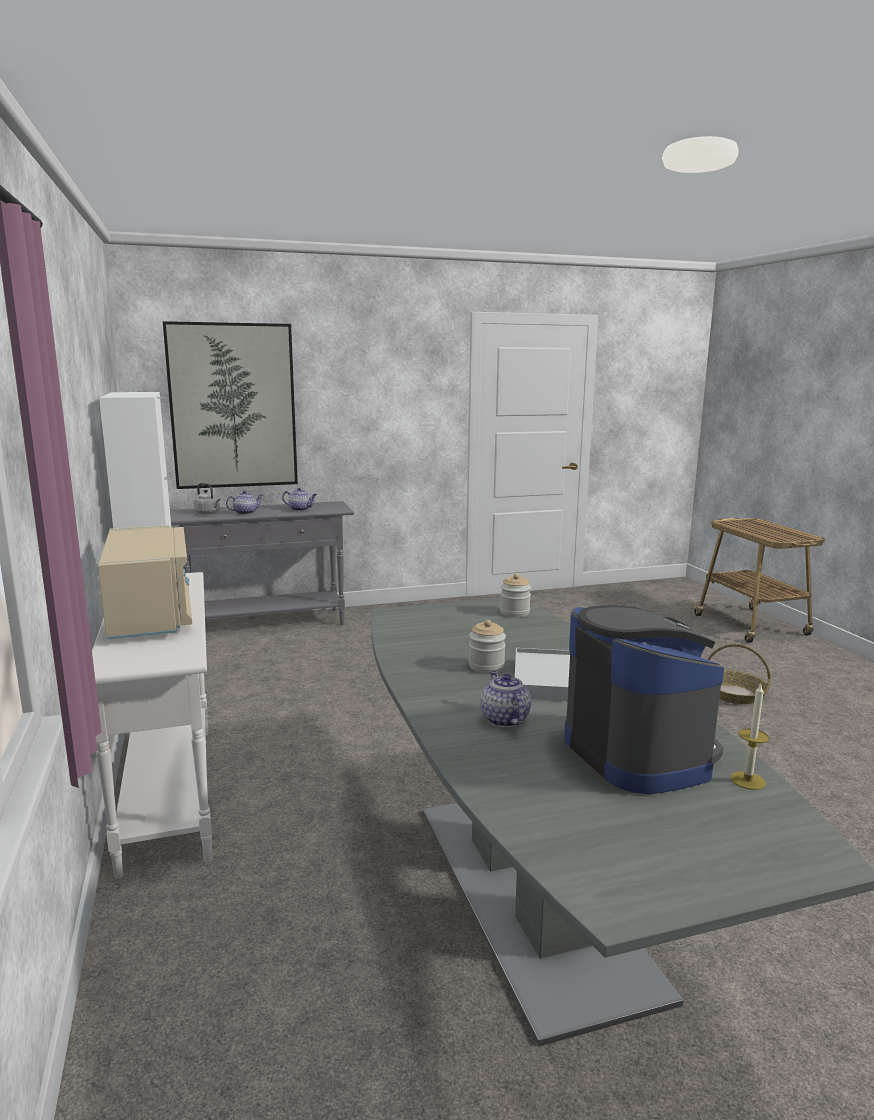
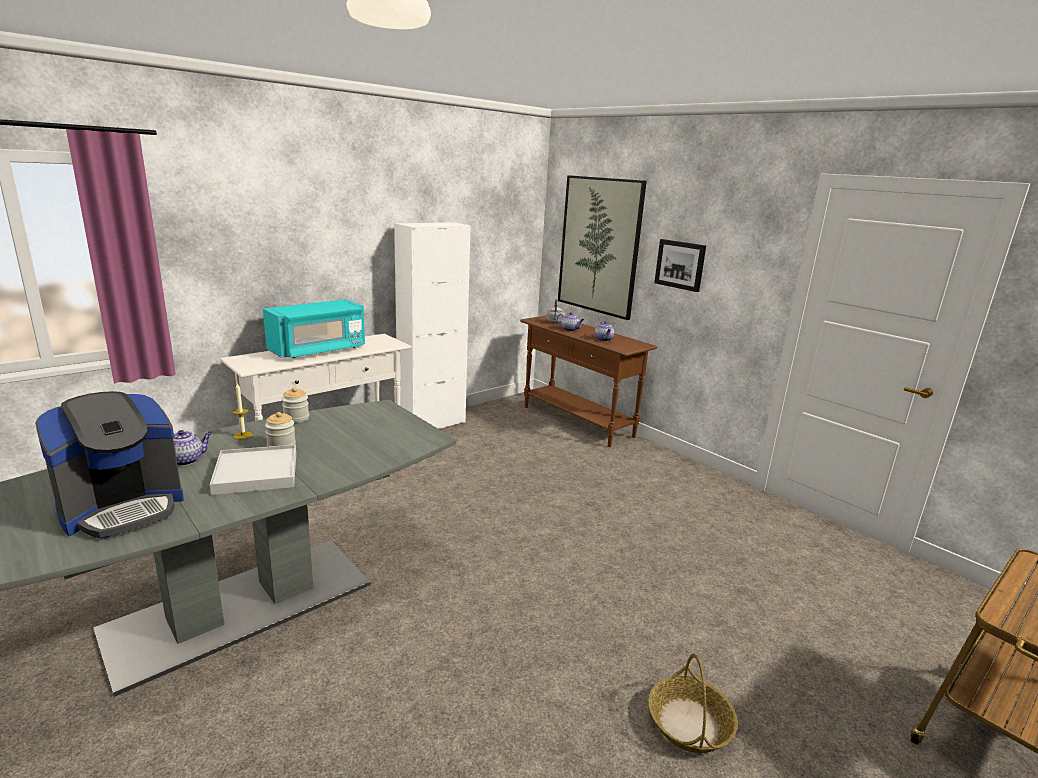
camera: 65 degrees right, 5 degrees up
(150, 615) = (318, 350): beige microwave -> turquoise microwave
(267, 624) = (577, 422): grey console table -> brown console table
(351, 410) = (680, 265): none -> picture
(514, 612) = (409, 443): jar -> jar (296, 418)
(747, 780) = (64, 552): candle -> candle (243, 435)

